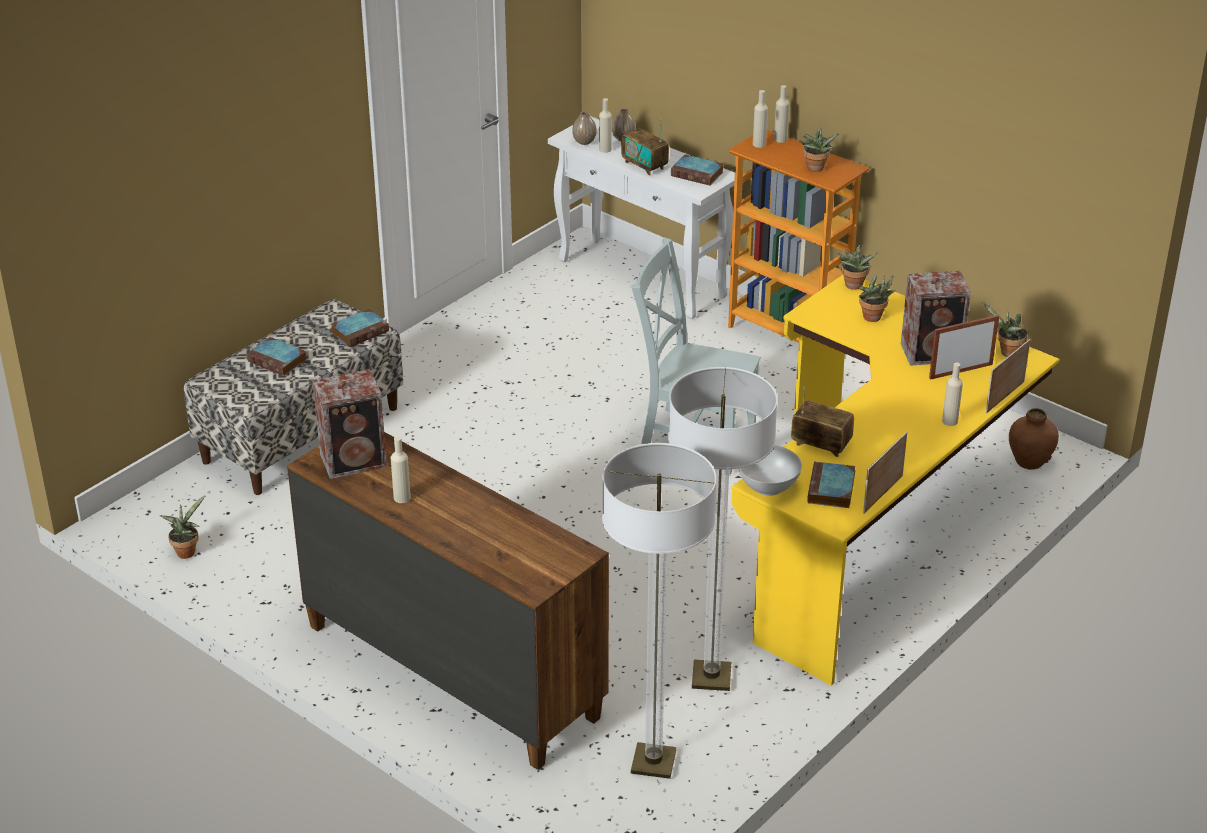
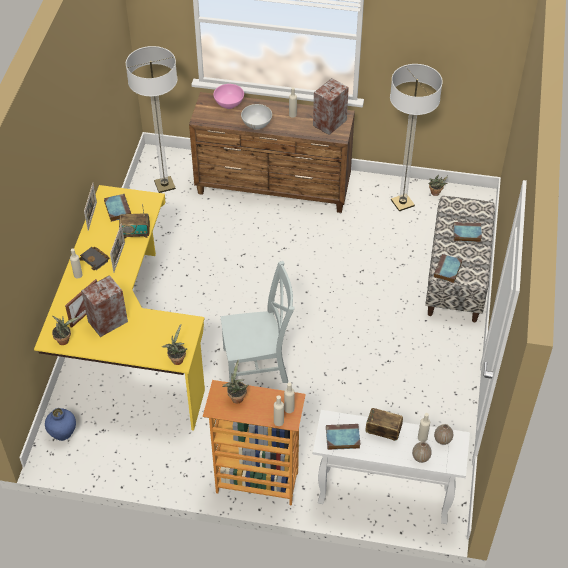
camera: 150 degrees right, 15 degrees up
(500, 560) = (229, 104): none -> pink bowl
(711, 677) = (163, 230): floor lamp -> floor lamp (402, 203)
(767, 487) = (147, 199): white bowl -> white bowl (257, 124)
(873, 318) = (152, 336): potted plant -> none
(910, 431) = (95, 259): none -> black book
(1005, 397) = (55, 304): picture frame -> picture frame (119, 257)
(1029, 462) = (63, 433): brown vase -> blue vase

